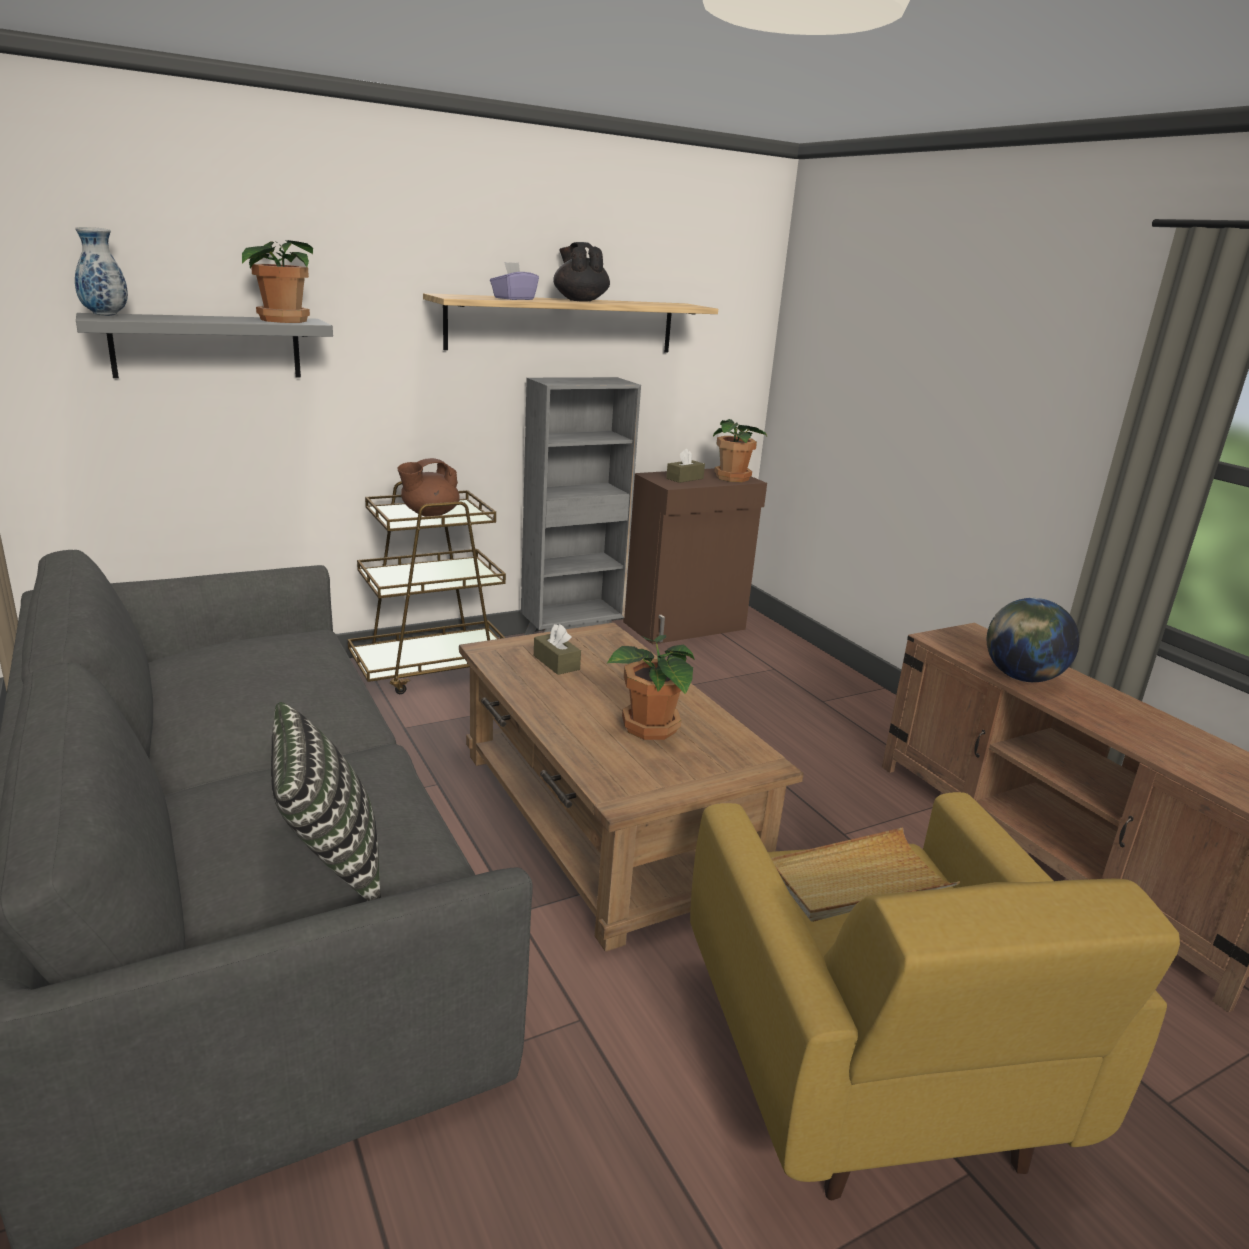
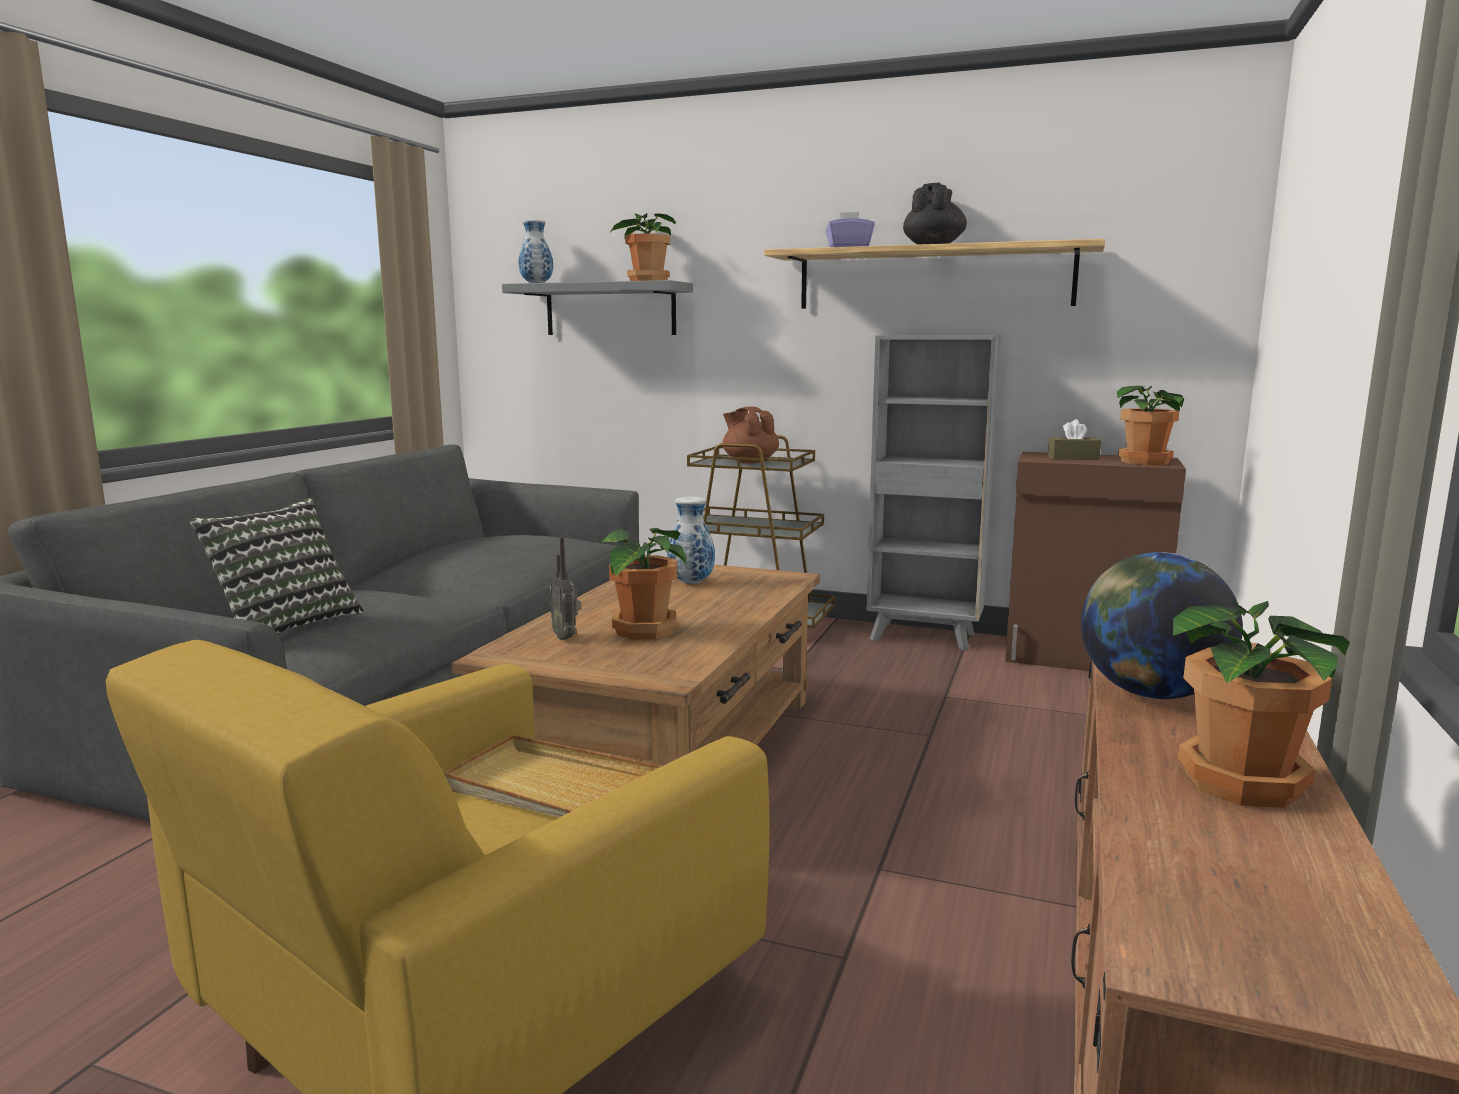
camera: 50 degrees right, 10 degrees down
(429, 514) = (749, 462): brown teapot -> brown teapot turned 45 degrees clockwise
(556, 663) = (690, 582): brown tissue box -> vase
(619, 757) = (566, 637): none -> radio
(1143, 720) = (1247, 784): none -> potted plant

